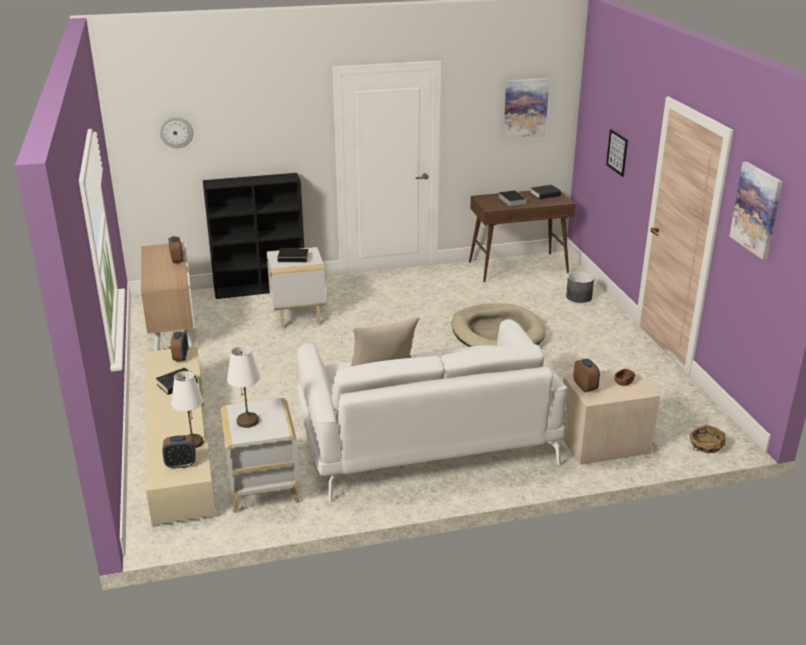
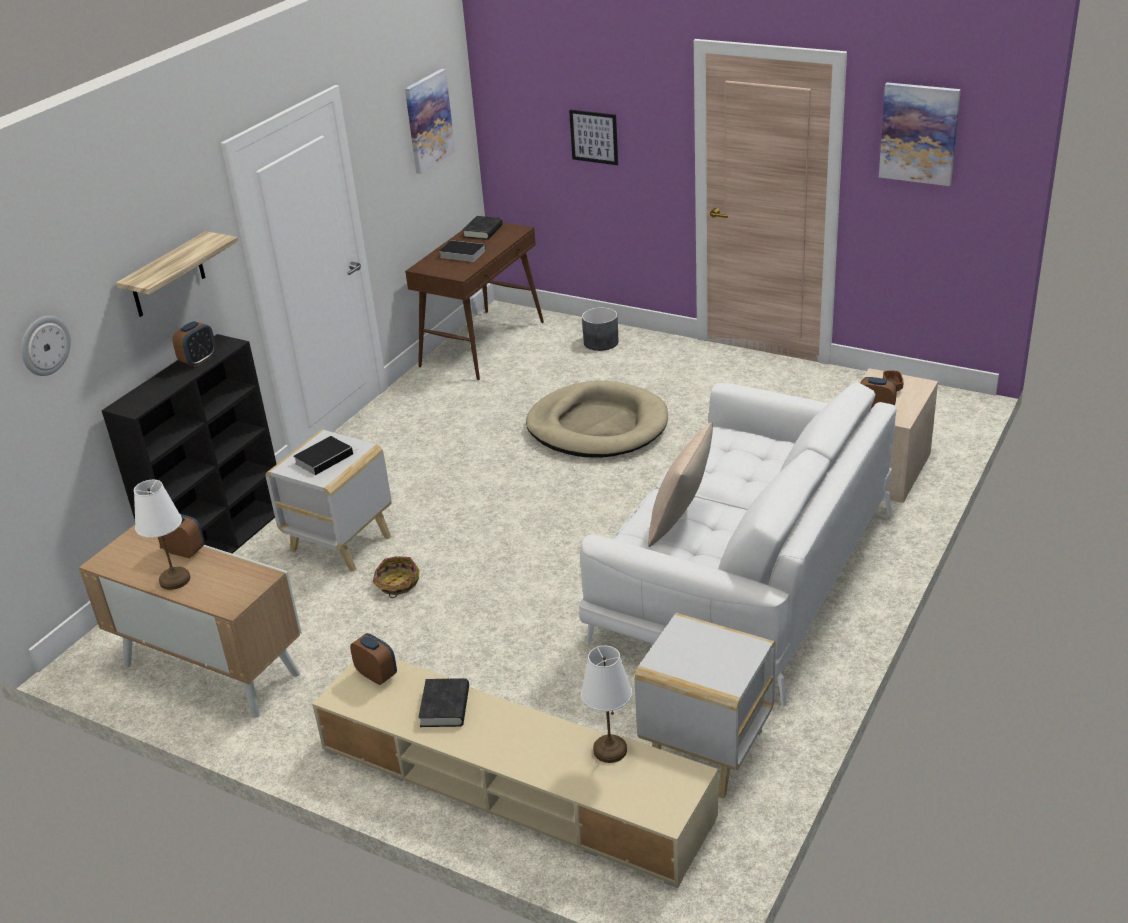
camera: 45 degrees left, 5 degrees up
(181, 464) = (650, 781): alarm clock -> alarm clock (198, 360)
(248, 421) = (700, 662): white table lamp -> white table lamp (175, 579)
(270, 127) = (167, 276): none -> shelf
(705, 445) = (951, 418): basket -> basket (397, 584)

